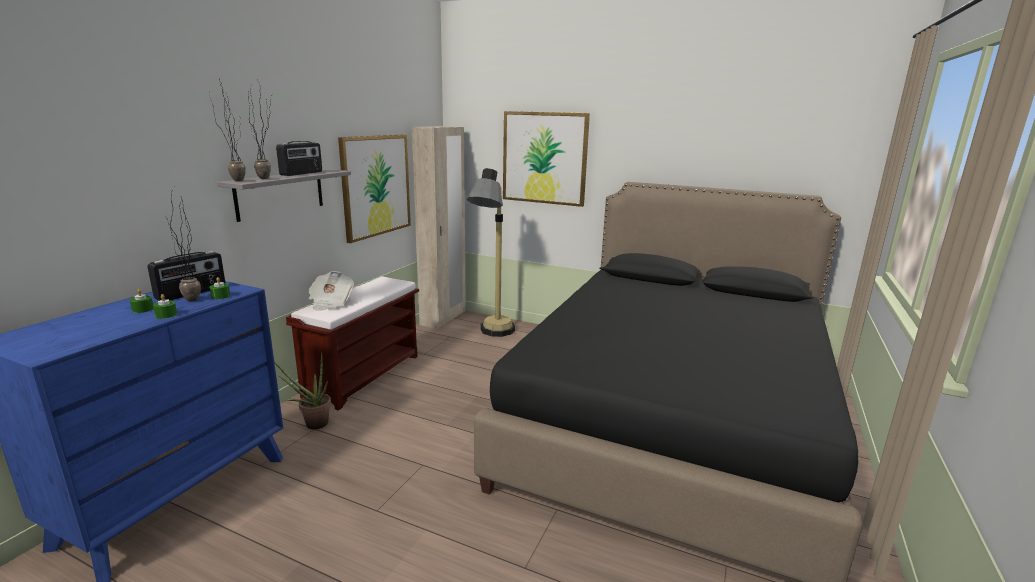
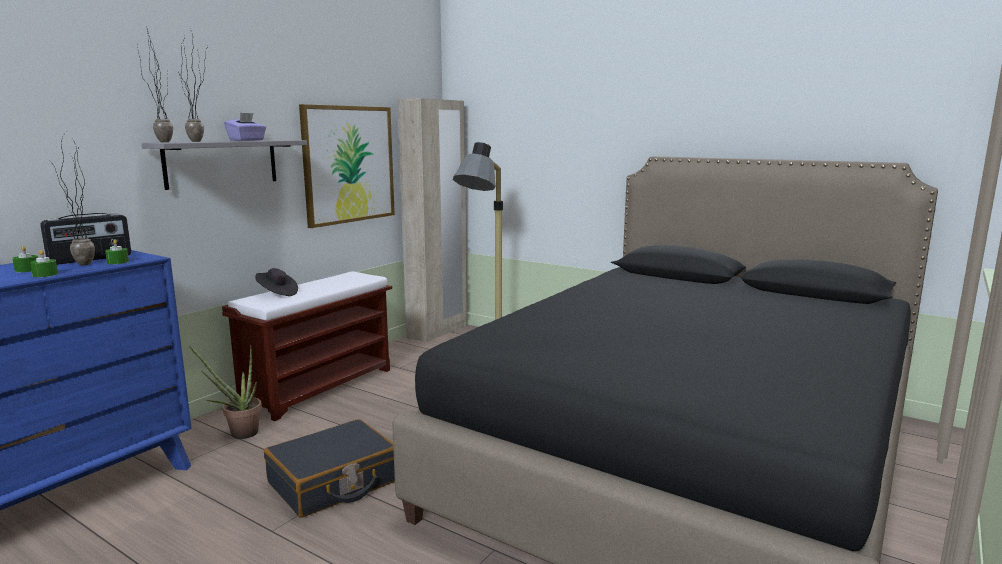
camera: 10 degrees right, 5 degrees down
(302, 173) = (247, 140): radio -> purple tissue box
(330, 303) = (277, 293): newspaper -> black hat
(411, 463) = (334, 482): none -> black suitcase
(544, 158) = (555, 133): picture -> none

